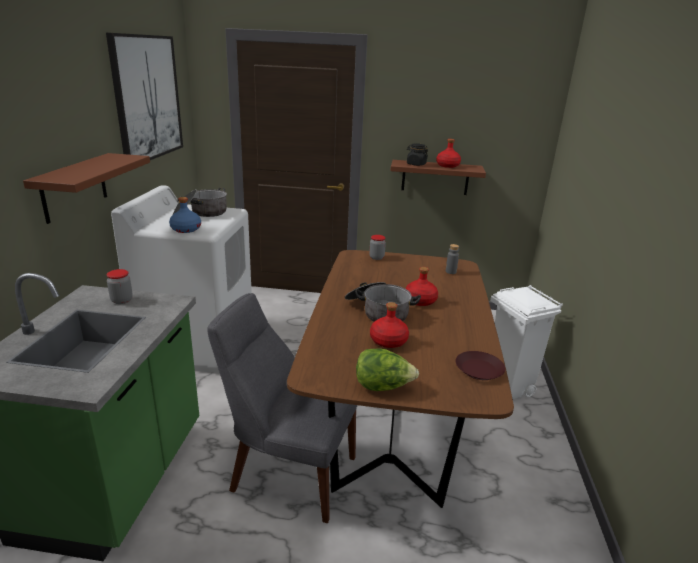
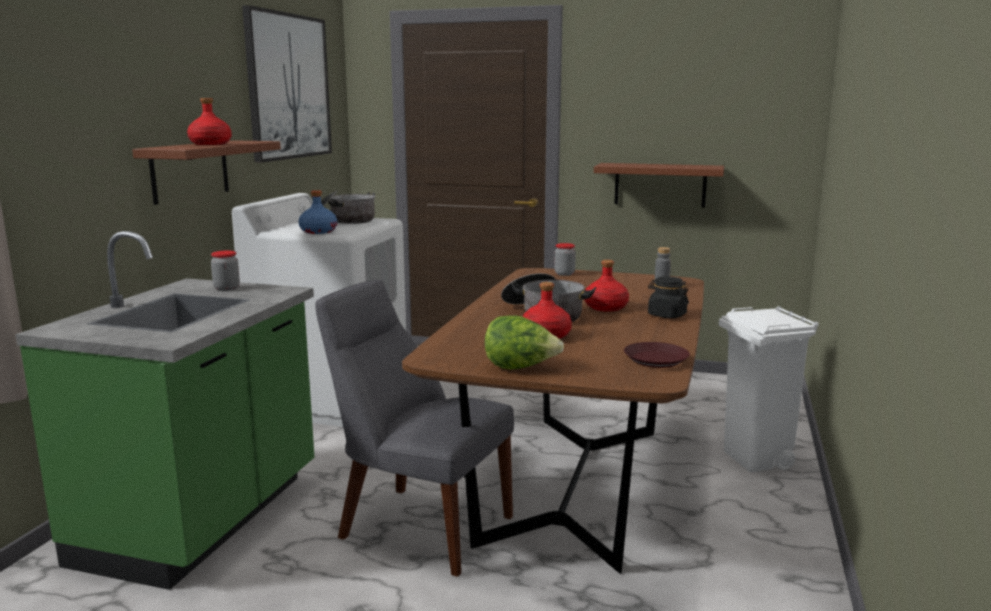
camera: 10 degrees right, 10 degrees down
(416, 164) = (630, 165): black jar -> black jar (666, 315)
(447, 166) = (673, 165): red bottle -> red bottle (210, 144)

